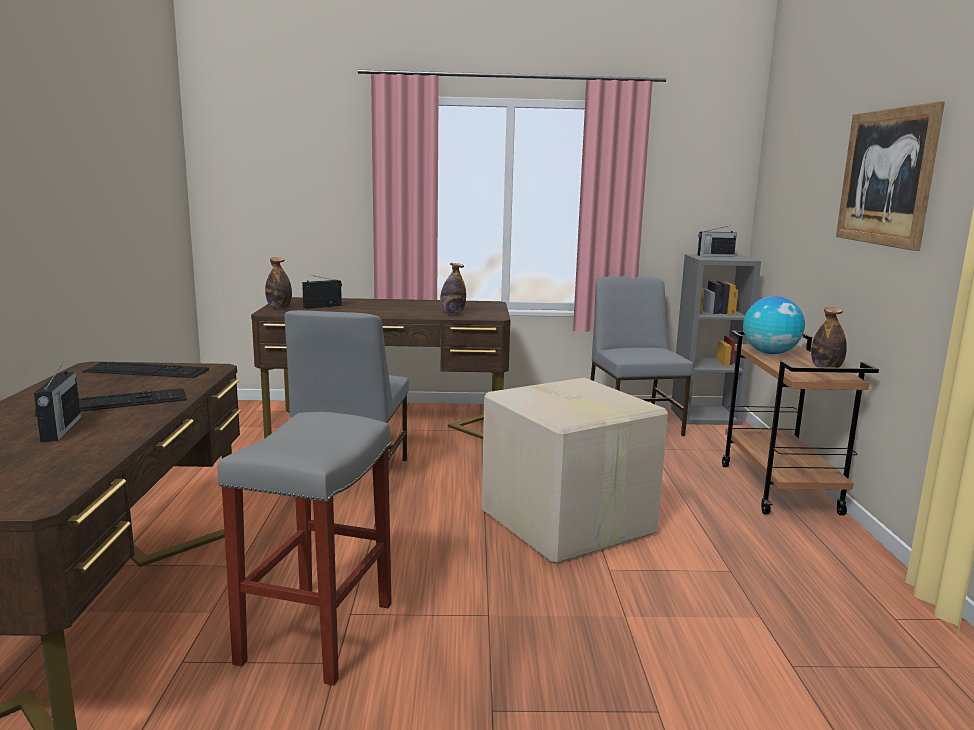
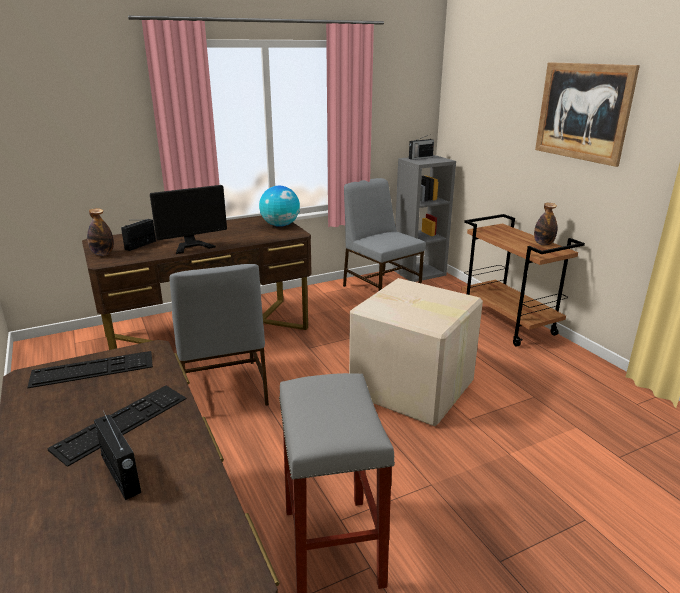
camera: 25 degrees left, 10 degrees up
(370, 310) = (189, 243): none -> monitor
(452, 313) = (260, 235): bottle -> none
(770, 353) = (497, 234): globe -> globe (280, 225)

